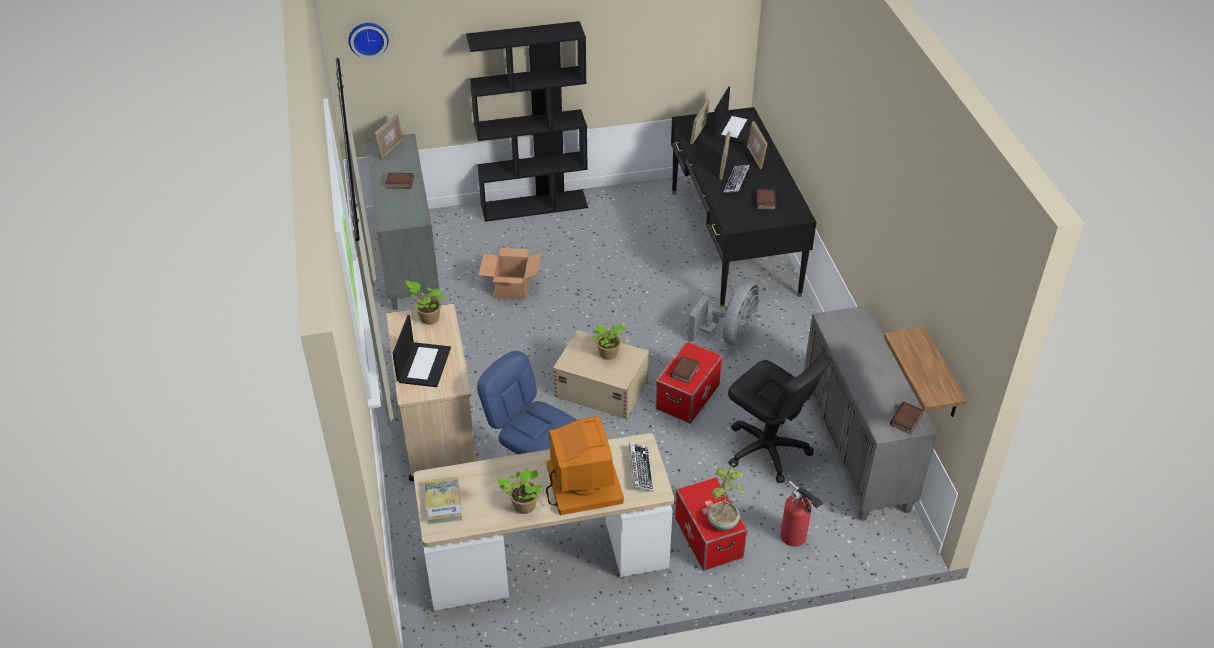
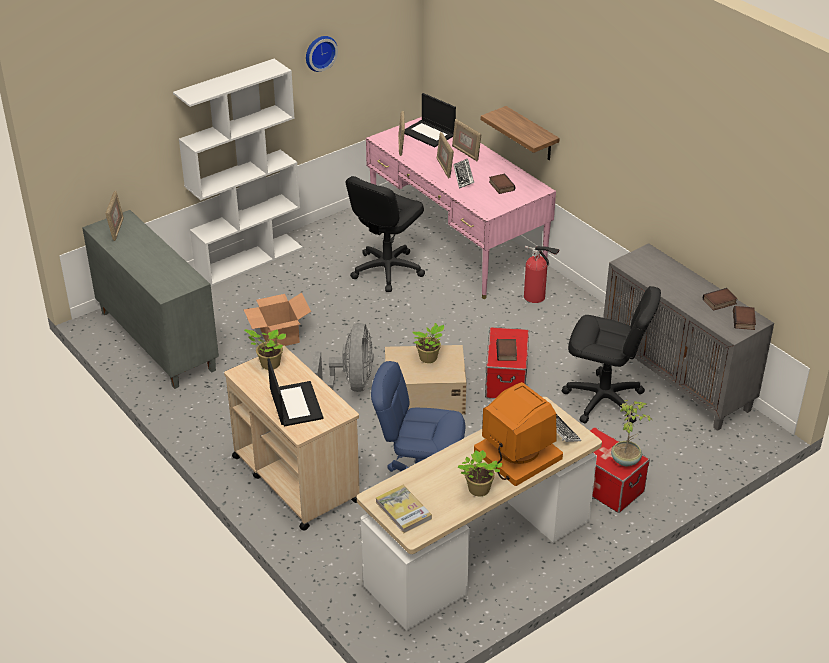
camera: 25 degrees left, 5 degrees down
(368, 38) = (79, 116): wall clock -> wall clock (319, 52)
(399, 183) = (149, 256): book -> book (719, 302)
(534, 205) = (249, 259): black bookcase -> white bookcase
(649, 252) = (387, 270): none -> black office chair
(729, 336) = (507, 319): grey fan -> grey fan (350, 385)
(733, 241) = (456, 241): black desk -> pink desk
(734, 128) = (429, 134): laptop -> laptop turned 135 degrees clockwise
(795, 538) = (675, 461): fire extinguisher -> fire extinguisher (536, 297)
(941, 376) = (768, 269): shelf -> shelf (531, 134)

